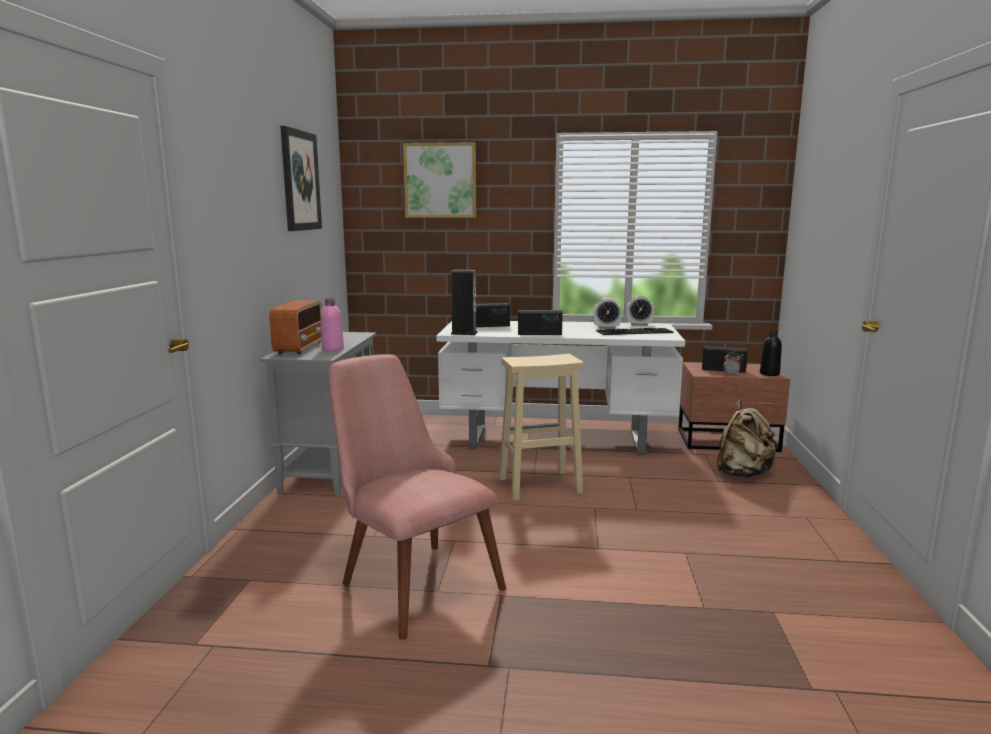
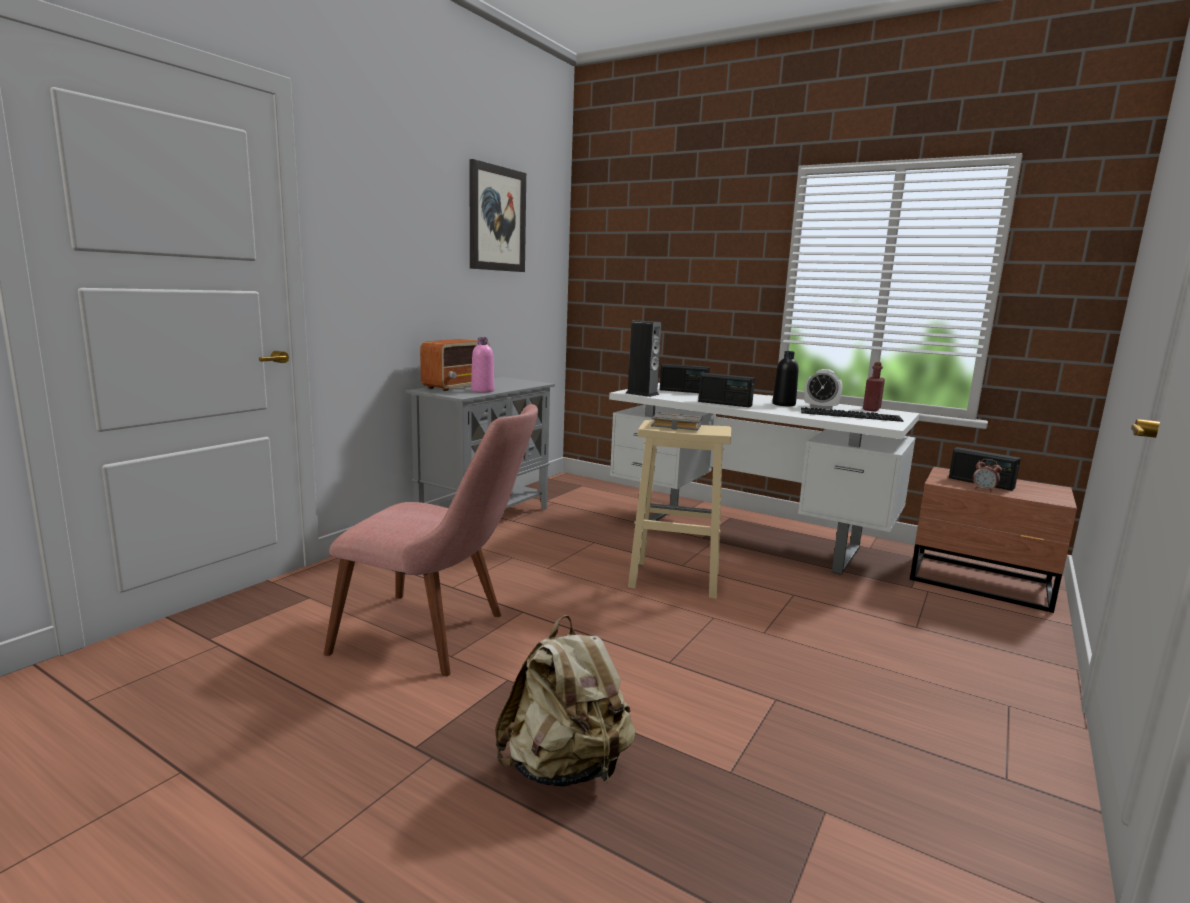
camera: 25 degrees right, 0 degrees up
(409, 578) = (440, 635): pink chair -> pink chair turned 120 degrees clockwise
(440, 180) = (664, 226): picture -> none
(533, 359) = (675, 426): none -> grey book
(639, 325) = (871, 409): alarm clock -> red bottle
(742, 474) = (960, 626): beige backpack -> beige backpack (565, 768)
(769, 374) = (1049, 498): black bottle -> black bottle (783, 404)

